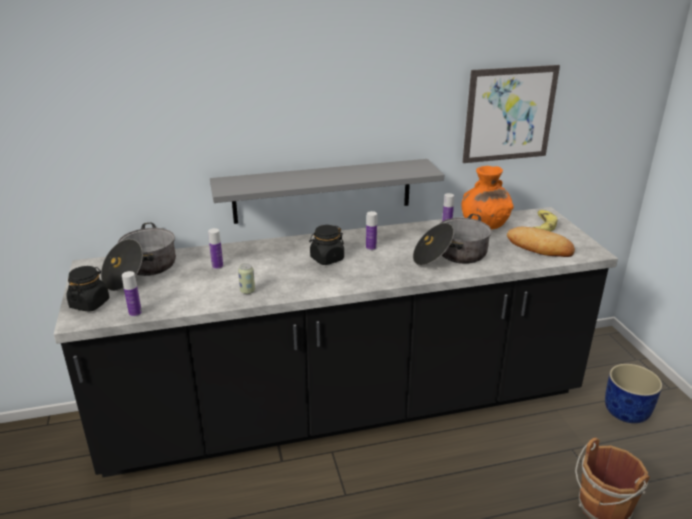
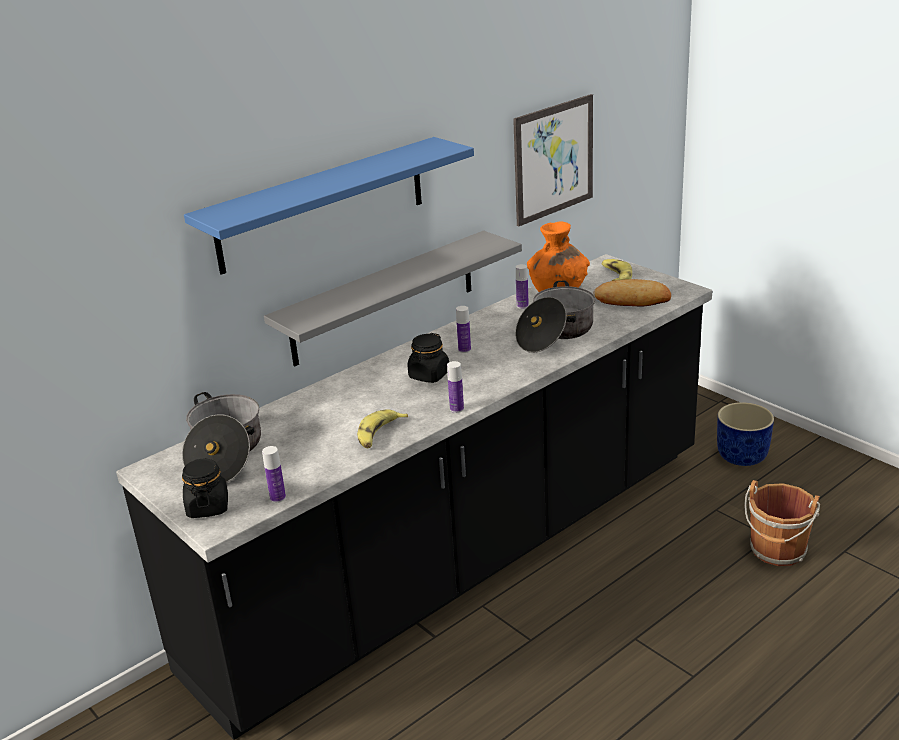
camera: 25 degrees left, 0 degrees up
(217, 266) = (313, 421): bottle -> bottle (456, 409)
(247, 291) = (379, 435): can -> banana
(271, 103) = (322, 204): none -> blue shelf

